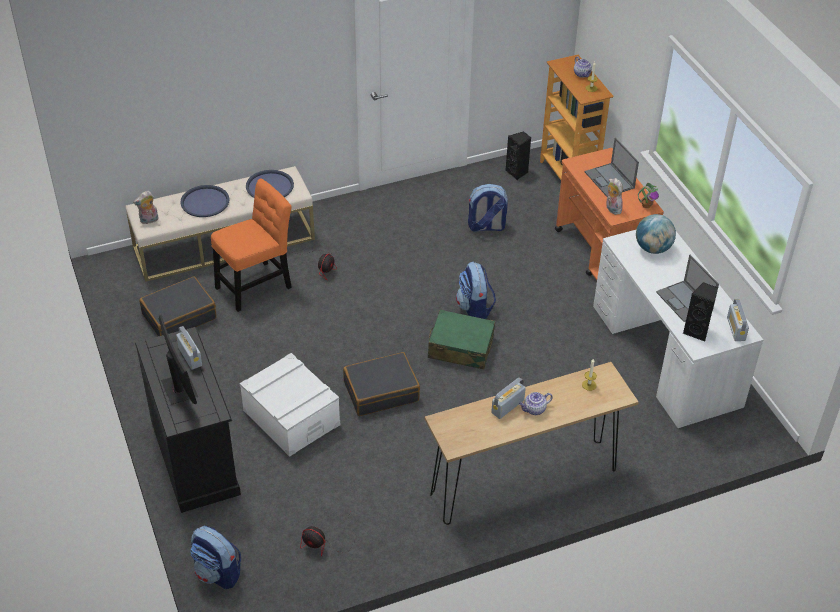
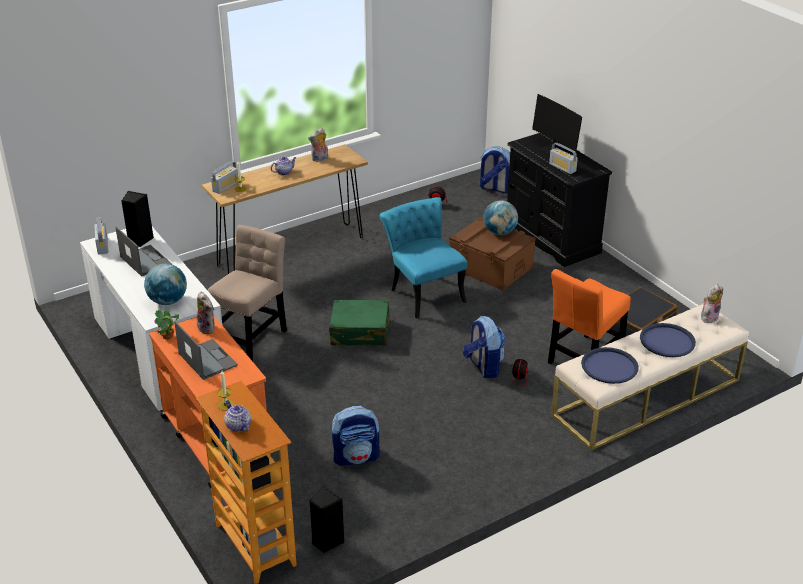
camera: 170 degrees right, 10 degrees down
(276, 397) = (499, 232): none -> globe
(291, 417) = (491, 267): white storage box -> brown storage box
(381, 391) = (423, 292): black suitcase -> turquoise chair
(474, 309) = (353, 366): backpack -> backpack (483, 366)
(486, 429) = (320, 159): none -> plush toy
(507, 406) = (305, 172): radio -> radio (225, 187)
(572, 356) = (252, 338): none -> beige chair

